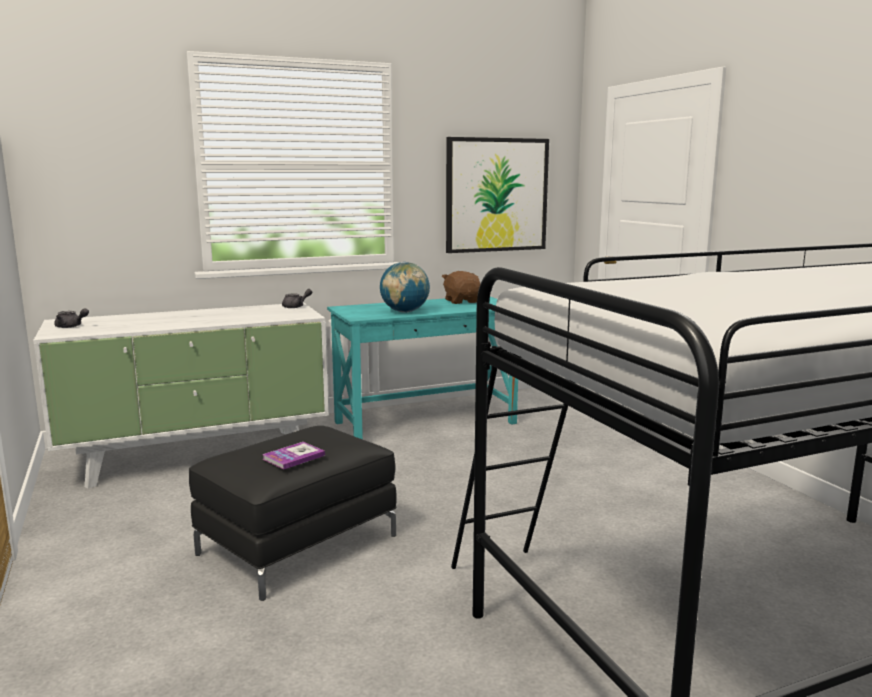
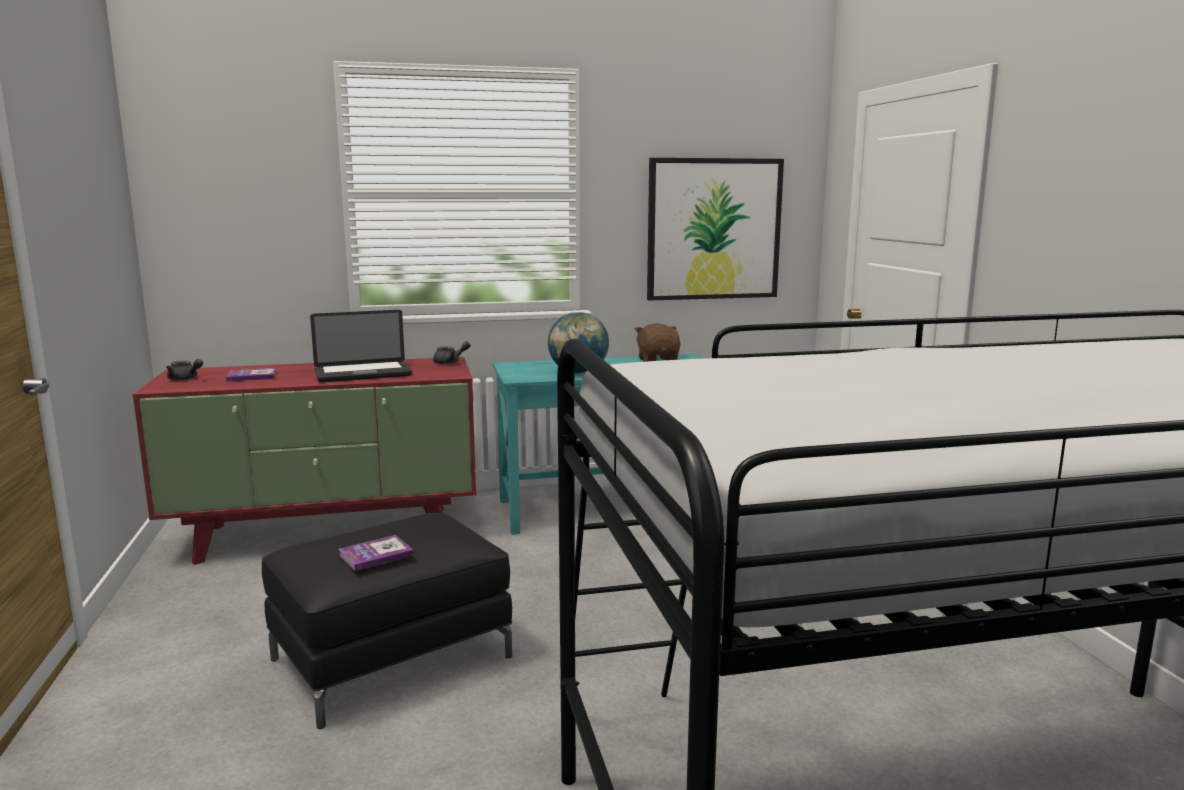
camera: 10 degrees right, 0 degrees up
(131, 323) = (252, 376): none -> book
(197, 456) = (328, 532): white dresser -> red dresser
(228, 317) = (363, 374): none -> laptop

